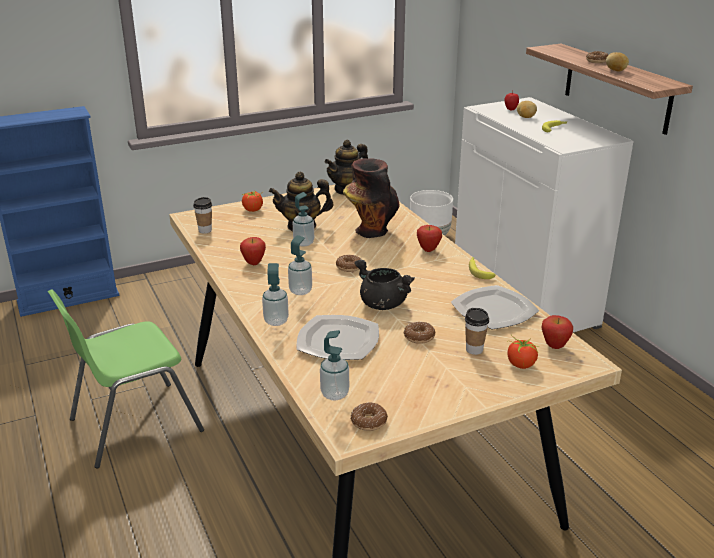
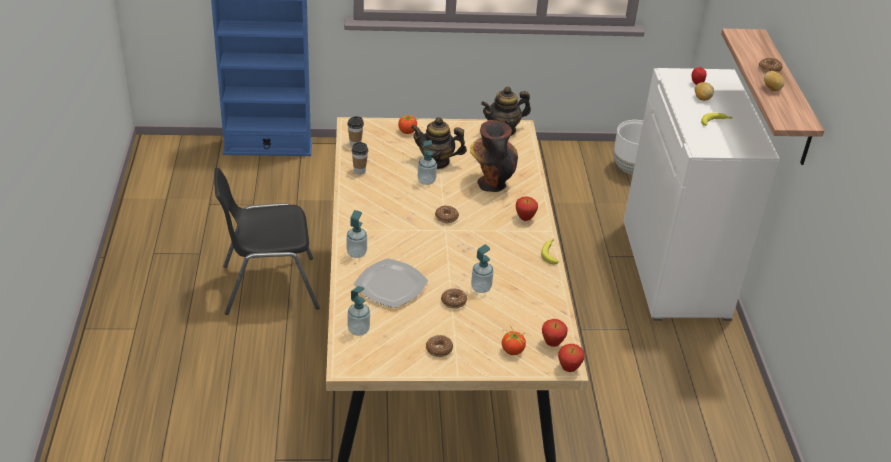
camera: 20 degrees right, 10 degrees up
(133, 425) = (268, 286): green chair -> black chair
(253, 263) = (373, 191): apple -> apple (568, 368)
(300, 291) = (392, 230): soap dispenser -> soap dispenser (481, 288)
(369, 421) = (367, 359): donut -> donut (439, 349)
(382, 304) = (447, 262): black cooking pot -> none
(474, 350) = (487, 326): cup -> cup (359, 171)
(493, 310) = (531, 295): plate -> none

